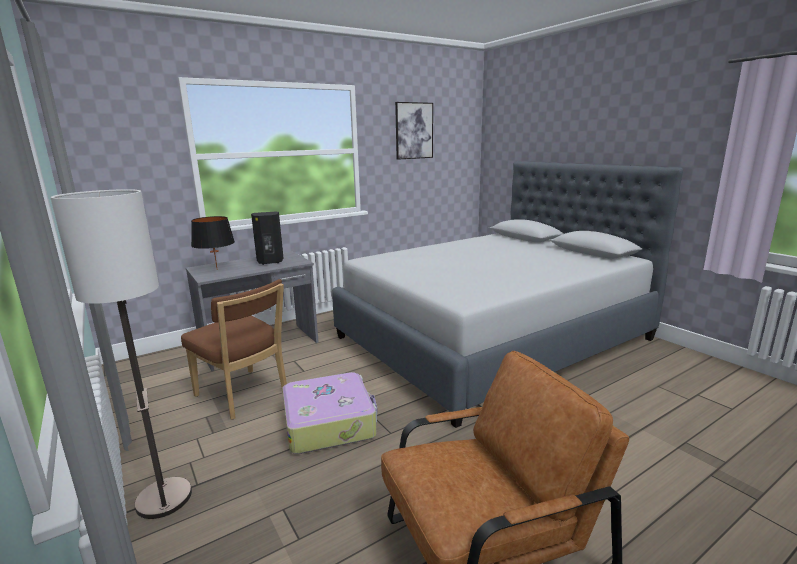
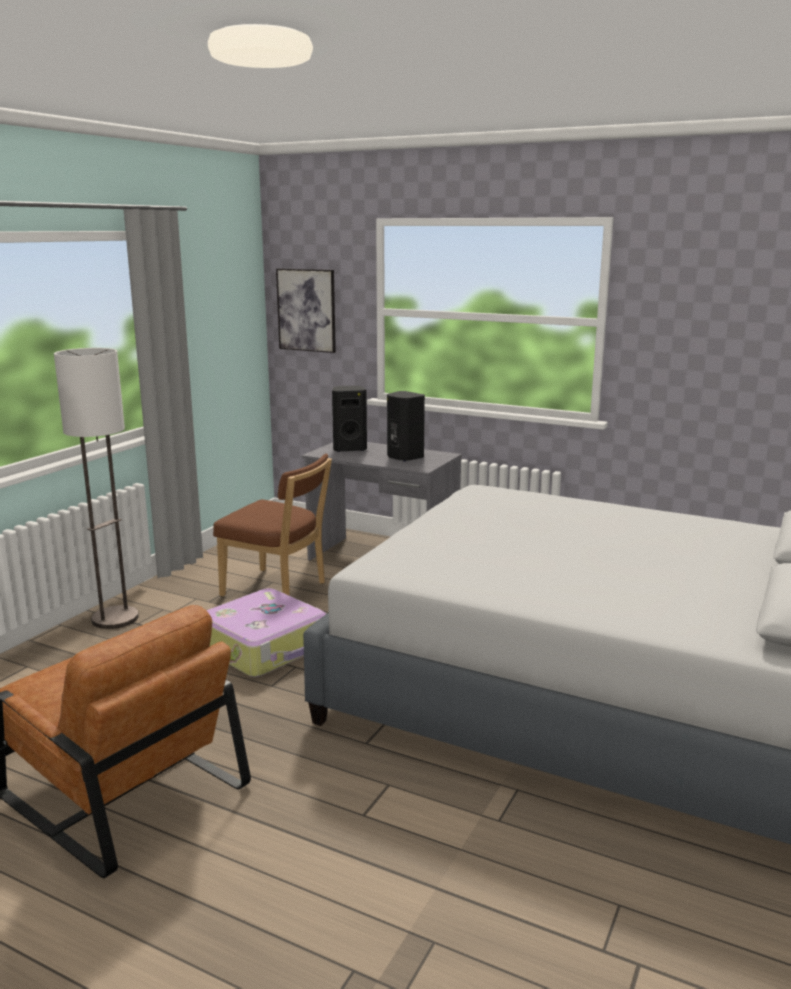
camera: 60 degrees right, 0 degrees up
(217, 269) = (349, 449): black table lamp -> black speaker
(244, 395) = (278, 590): brown chair -> brown chair turned 75 degrees counterclockwise
(414, 131) = (731, 296): picture -> picture (306, 310)

